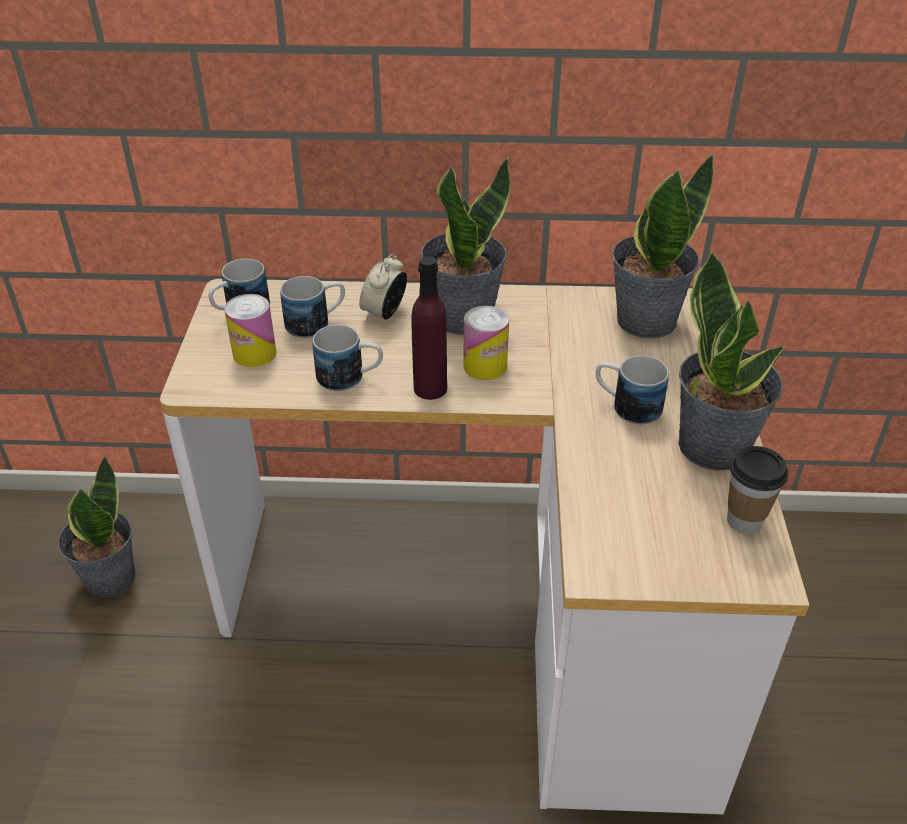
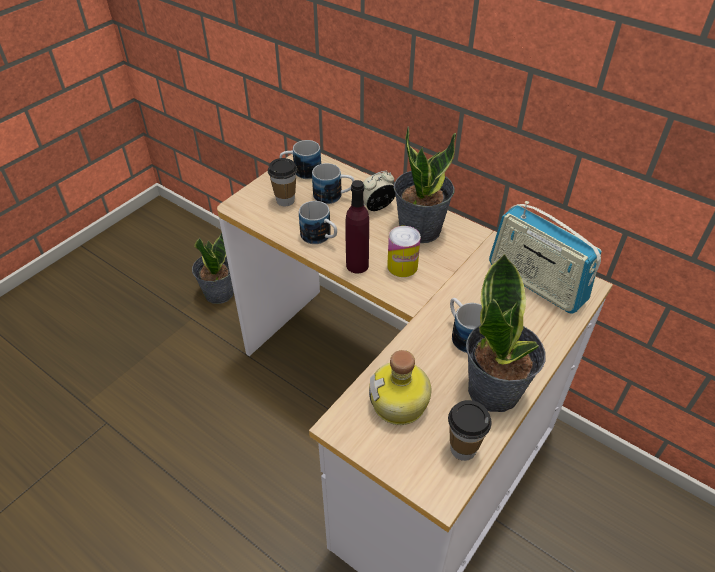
camera: 35 degrees right, 5 degrees up
(254, 353) = (285, 200): can -> cup
(636, 512) = (400, 404): none -> bottle
(645, 320) = (536, 283): potted plant -> radio

